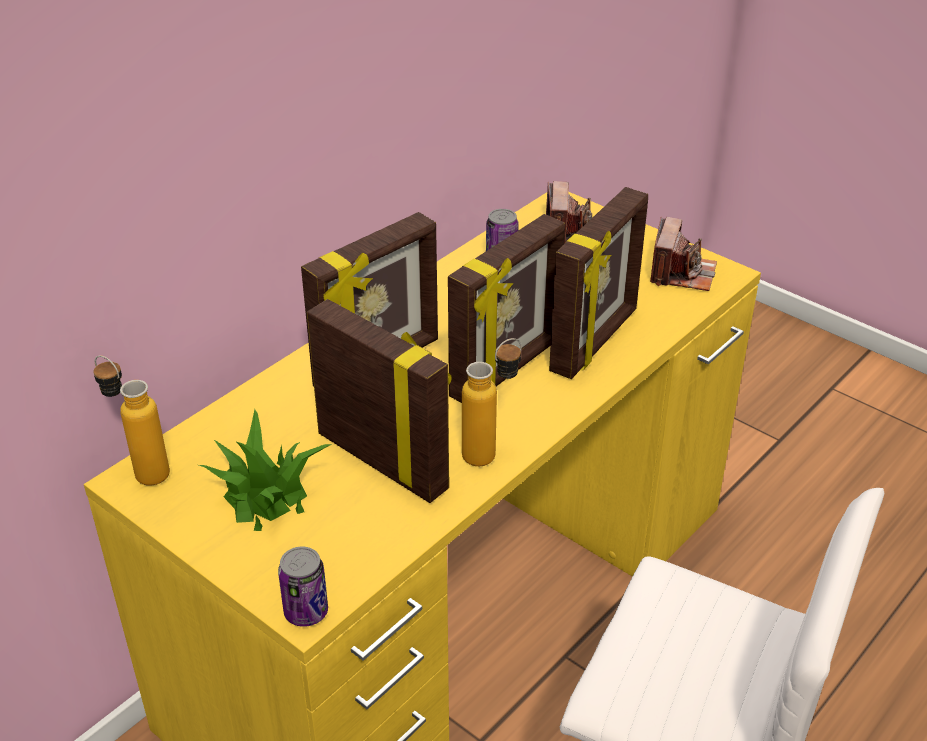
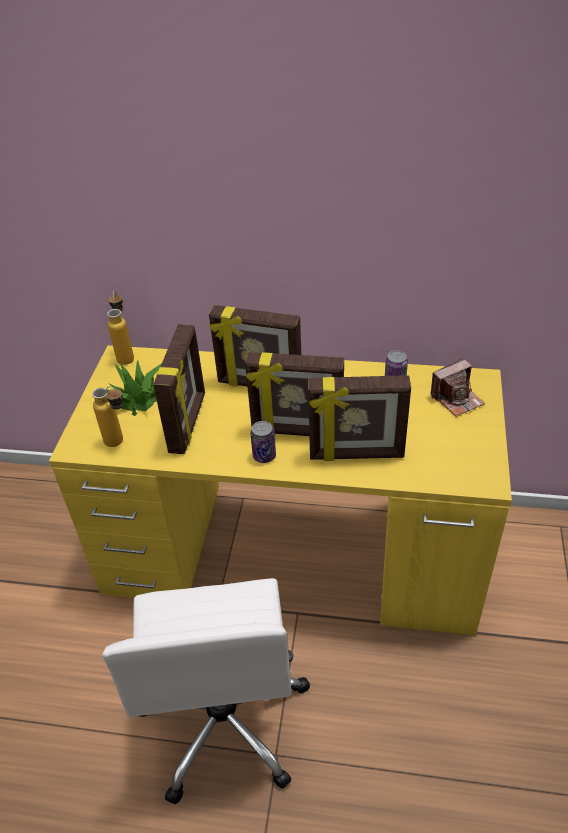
camera: 60 degrees right, 5 degrees up
(306, 612) = (72, 449): can -> can (264, 456)
(491, 452) = (225, 456): bottle -> bottle (120, 443)
(681, 273) = (466, 462): camera -> none

